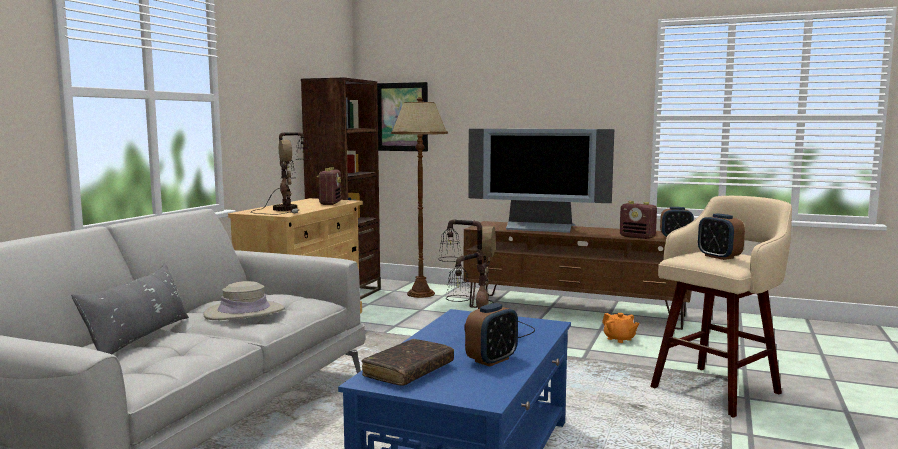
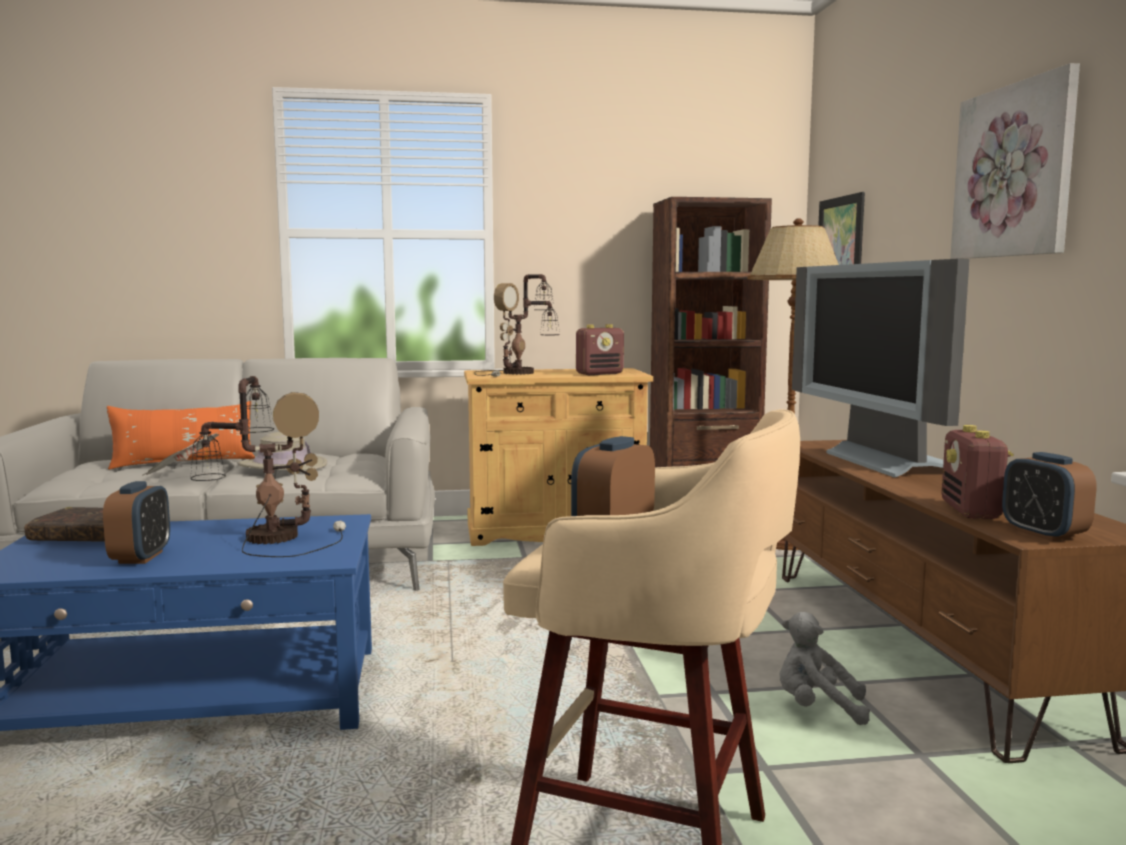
camera: 60 degrees right, 0 degrees up
(139, 338) = (184, 463): grey pillow -> orange pillow
(207, 340) = (181, 475): none -> newspaper
(492, 360) = (141, 557): alarm clock -> alarm clock turned 105 degrees counterclockwise
(560, 85) = (1014, 171): none -> picture
(619, 339) = (817, 708): orange teapot -> grey plush toy

